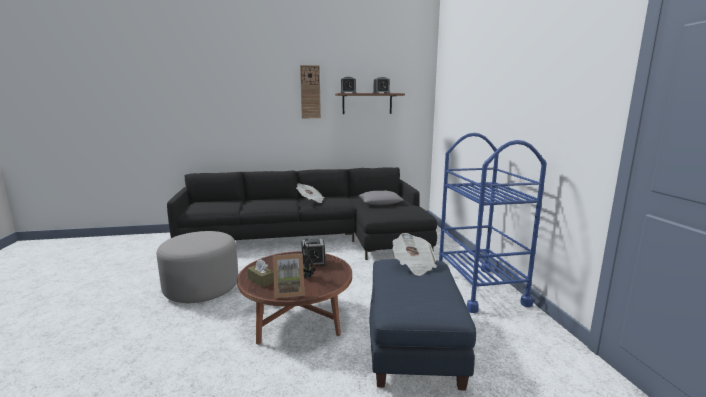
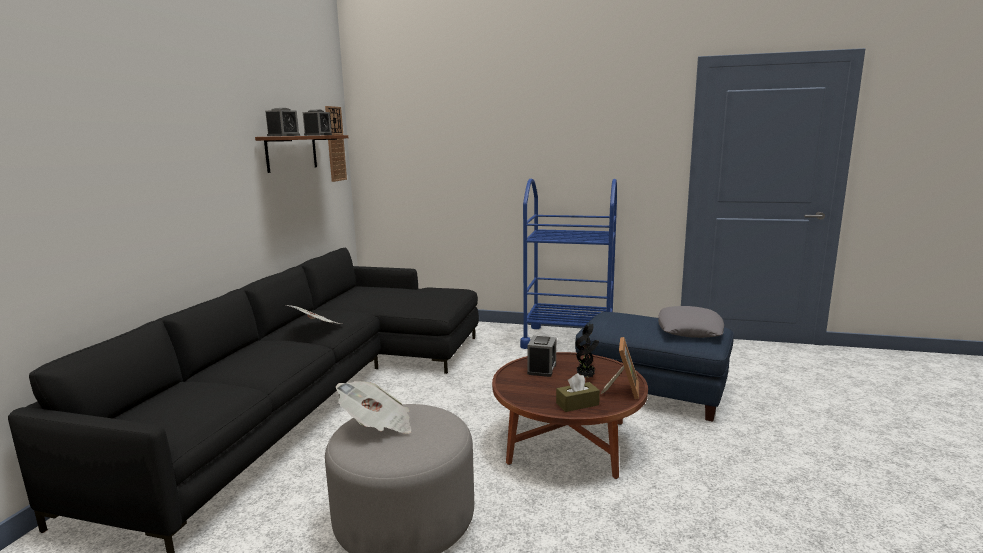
camera: 65 degrees left, 0 degrees up
(310, 92) = (223, 135): wall clock -> wall clock (335, 144)
(380, 202) = (390, 297): grey pillow -> grey pillow (689, 329)
(413, 265) = (615, 320): newspaper -> newspaper (377, 425)

